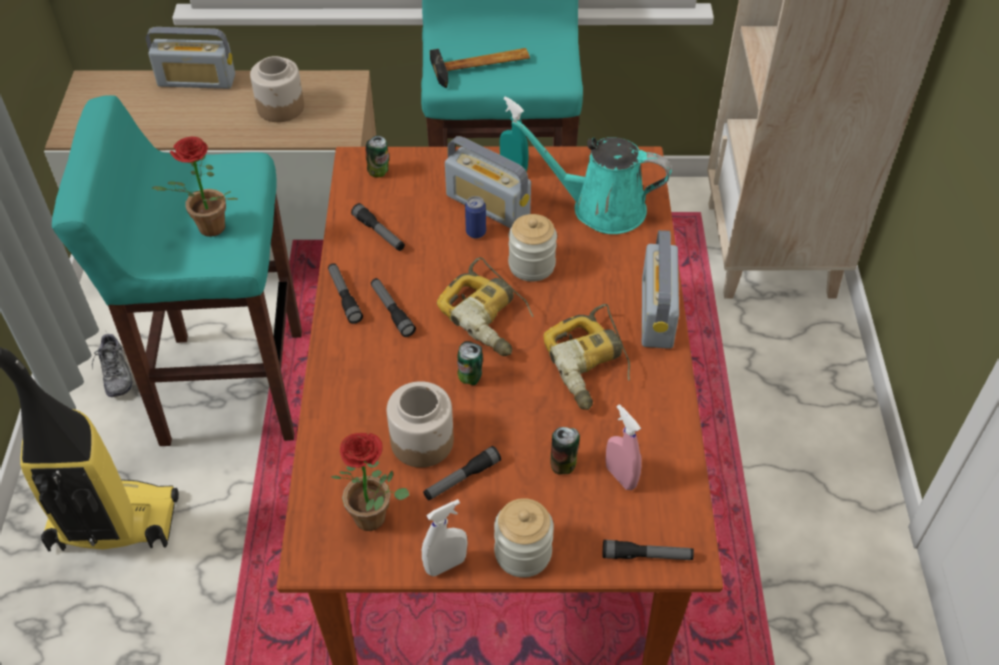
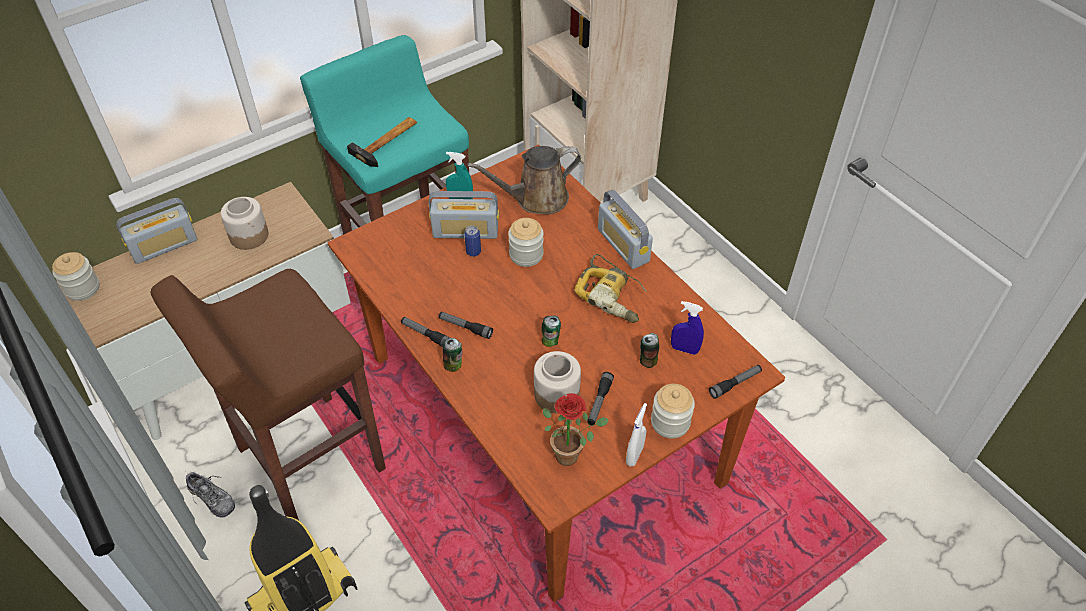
camera: 35 degrees left, 0 degrees up
(94, 87) = (82, 288): none -> jar
(207, 230) = (299, 339): potted plant -> none
(230, 387) = (308, 460): turquoise stool -> brown stool
(379, 172) = (374, 244): can -> can (454, 365)
(379, 233) = (411, 283): flashlight -> none
(490, 316) = (529, 298): power drill -> none
(601, 208) = (536, 199): turquoise watering can -> brown watering can
(620, 476) = (684, 349): pink spray bottle -> blue spray bottle

